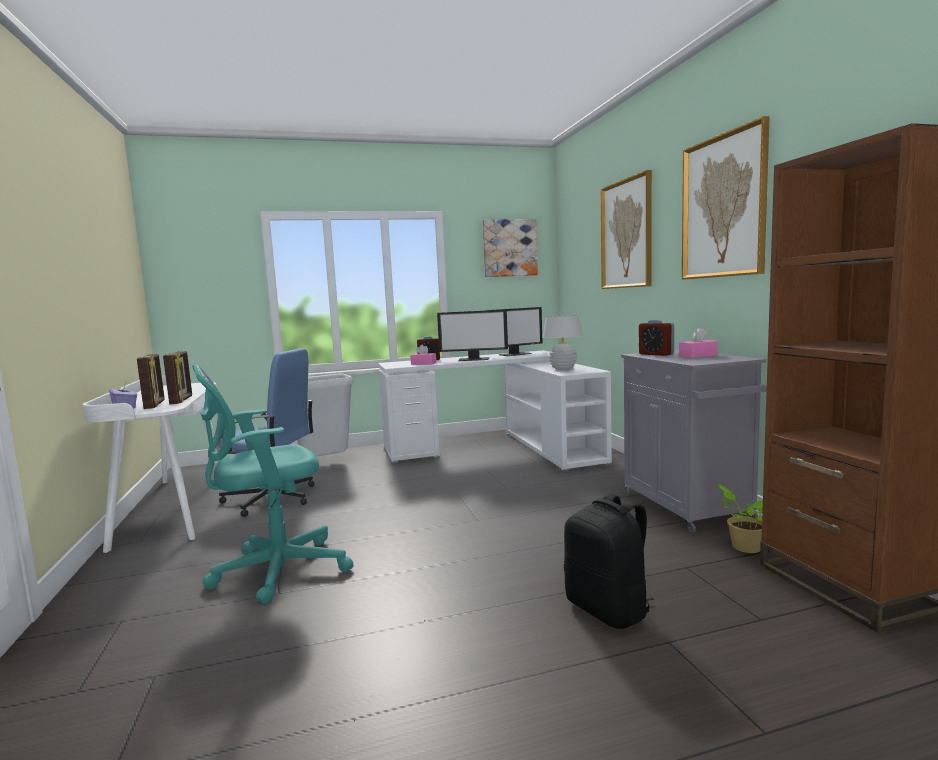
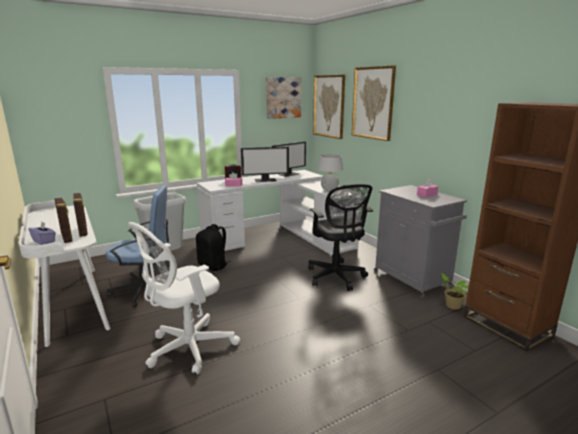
camera: 15 degrees left, 10 degrees up
(274, 571) = (187, 349): turquoise office chair -> white office chair
(556, 497) = (336, 277): none -> black office chair
(609, 609) = (400, 353): black backpack -> black backpack (213, 266)
(656, 354) = (401, 191): alarm clock -> none
(723, 207) = (447, 103): picture -> picture (329, 106)

